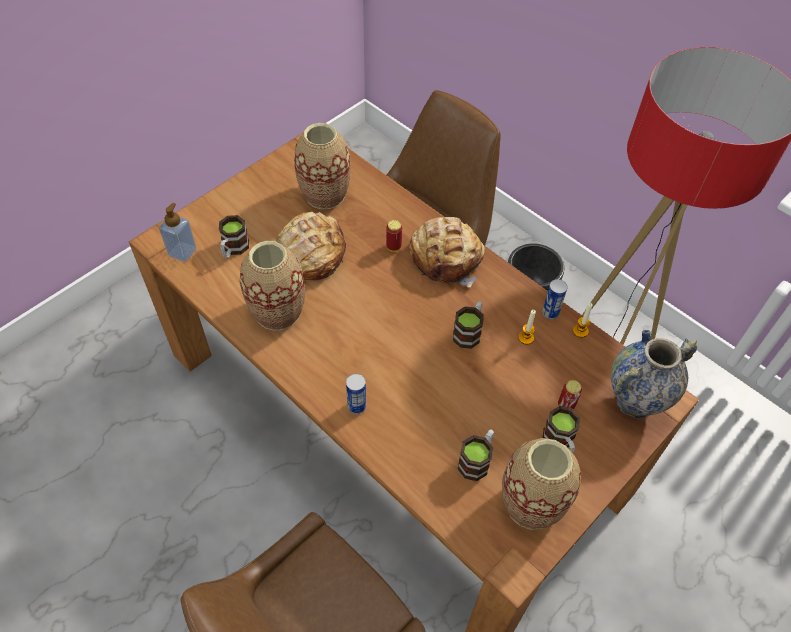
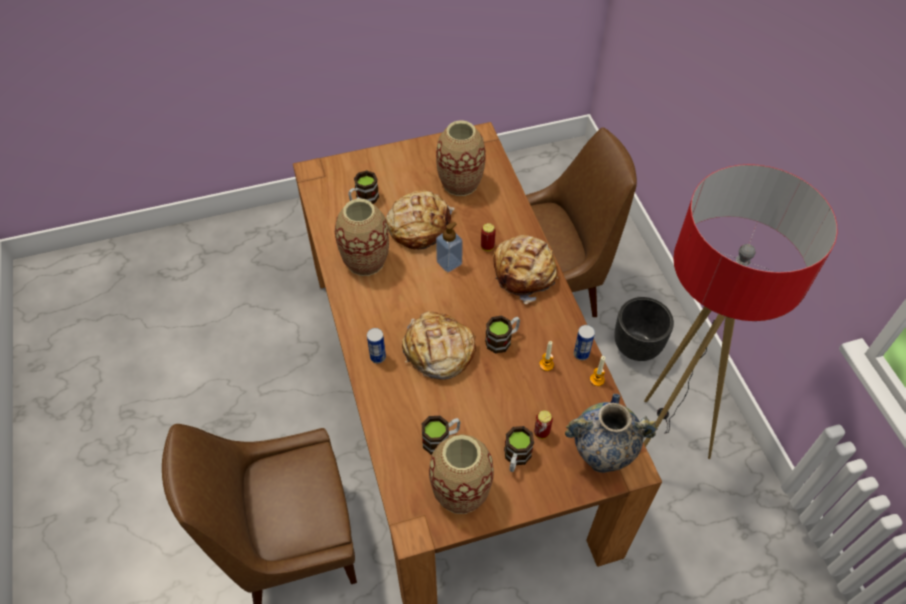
camera: 30 degrees right, 0 degrees up
(182, 252) = (325, 186): soap dispenser -> soap dispenser (449, 263)
(414, 373) = (438, 352): none -> bread

